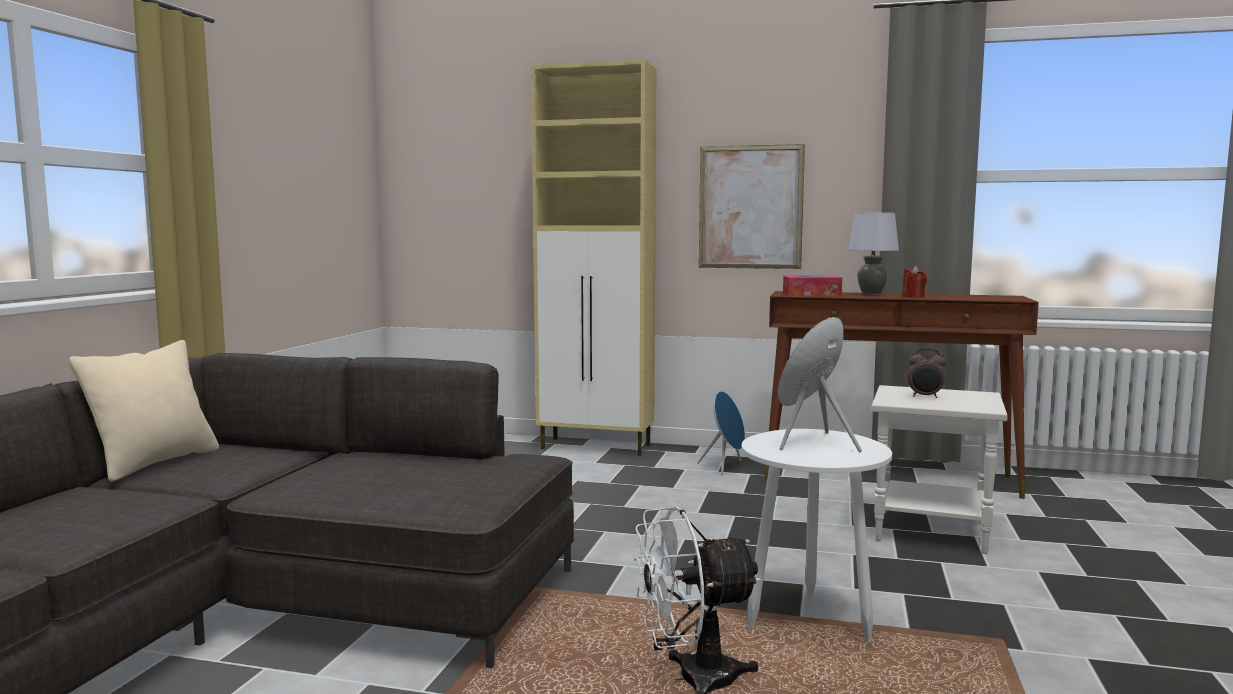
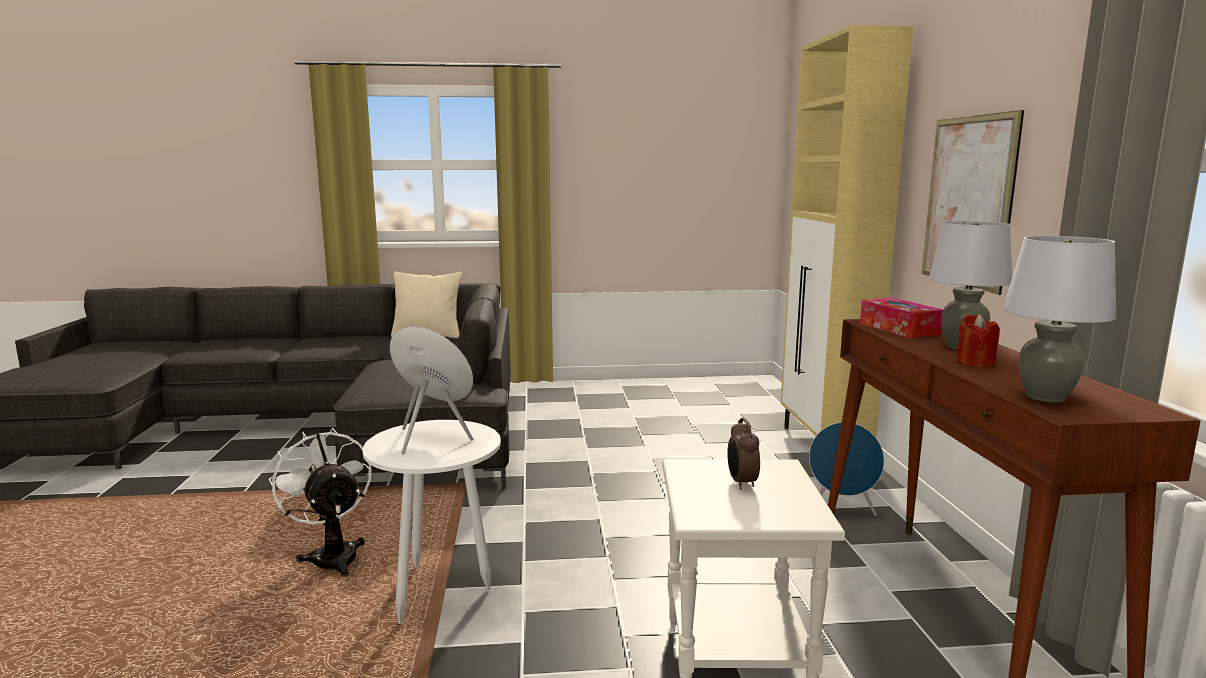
camera: 70 degrees right, 5 degrees up
(989, 298) = (1045, 397): none -> grey table lamp

